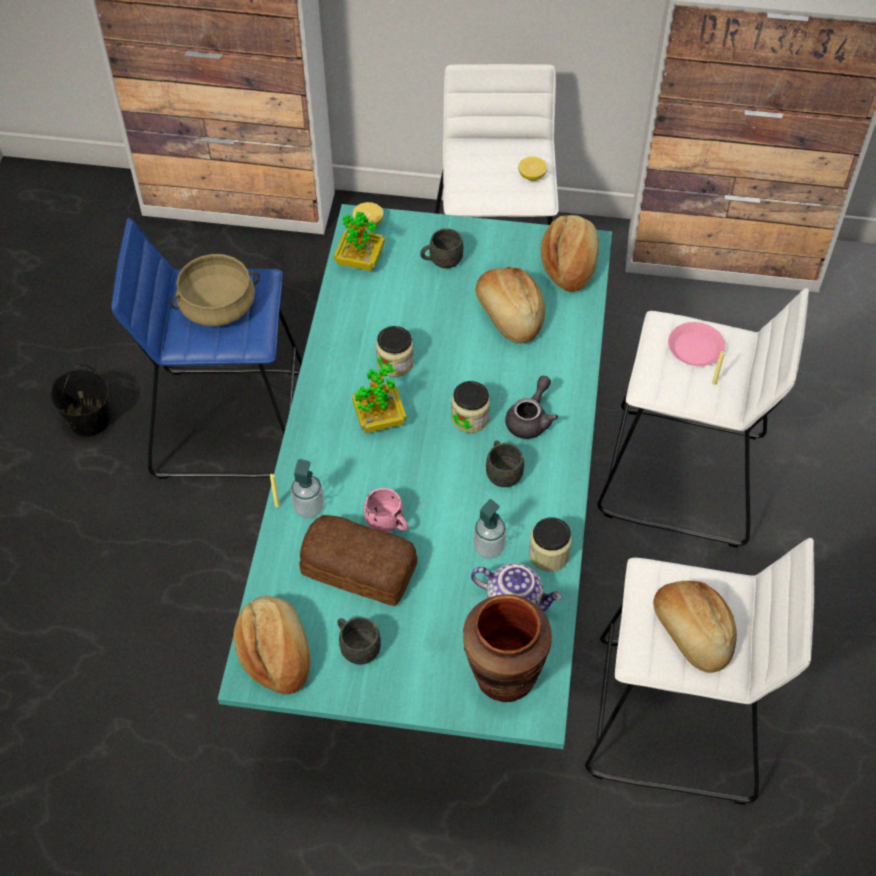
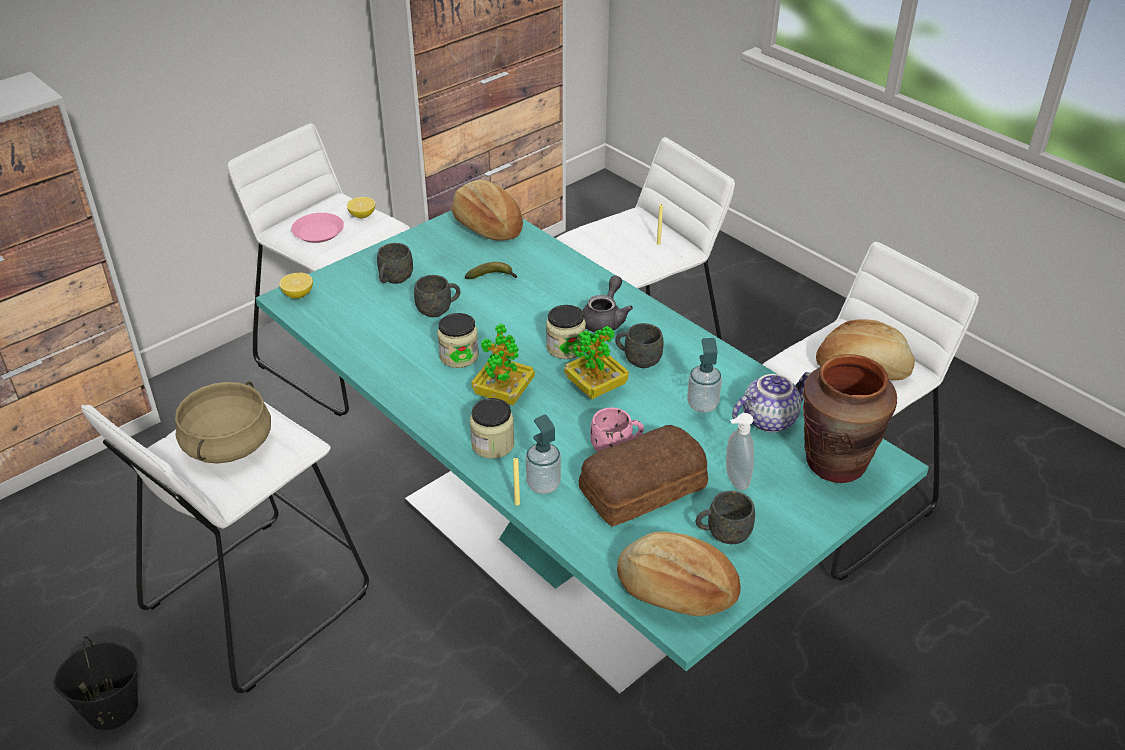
camera: 50 degrees left, 15 degrees down
(229, 421) = (256, 600): blue stool -> white stool
(360, 260) = (329, 319): potted plant -> potted plant (596, 388)
(421, 620) = (734, 480): none -> soap dispenser
(435, 312) = (439, 310): none -> grey mug
(508, 315) = (493, 277): bread -> banana
(530, 419) = (605, 319): grey teapot -> grey teapot turned 45 degrees clockwise
(549, 555) = (743, 378): jar -> jar (493, 444)
(695, 348) = (618, 234): pink plate -> pink plate (318, 232)

